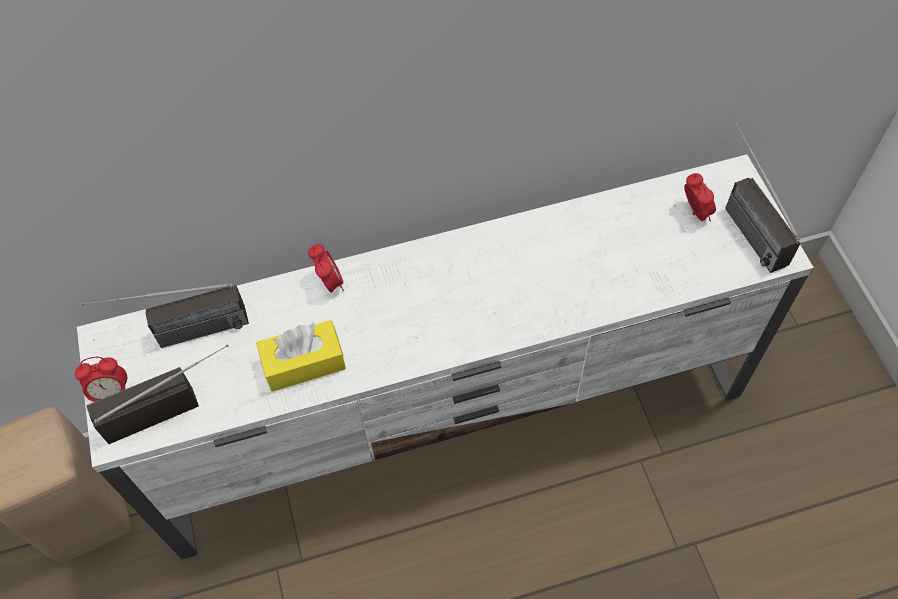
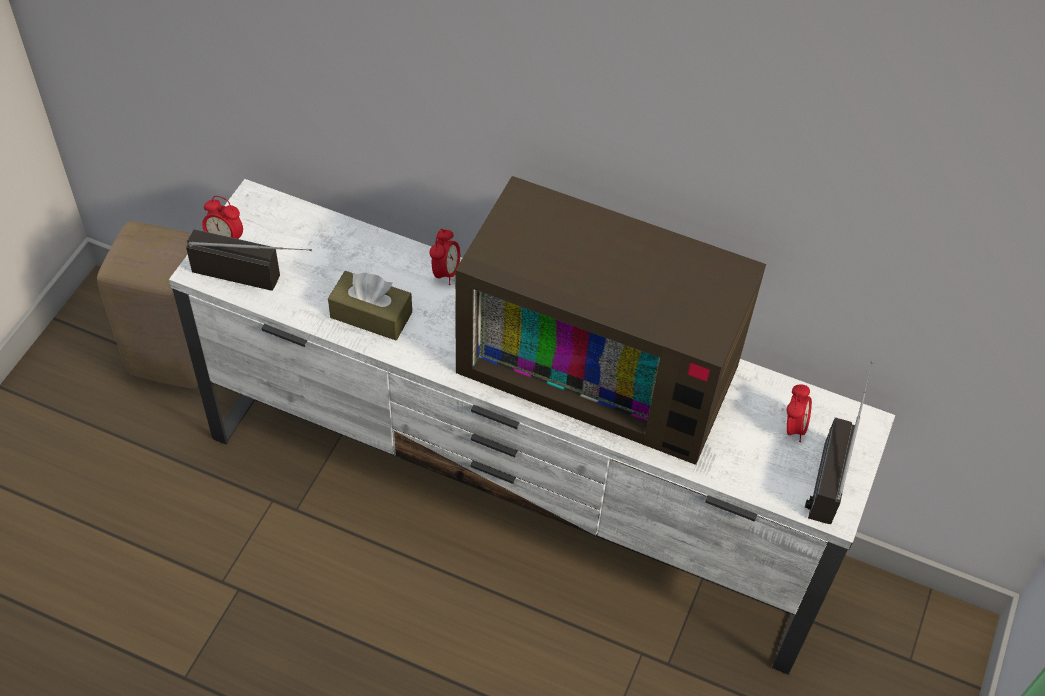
camera: 35 degrees right, 5 degrees down
(179, 335) = (305, 233): radio -> none
(304, 363) = (371, 315): yellow tissue box -> brown tissue box
(521, 266) = (603, 364): none -> television

